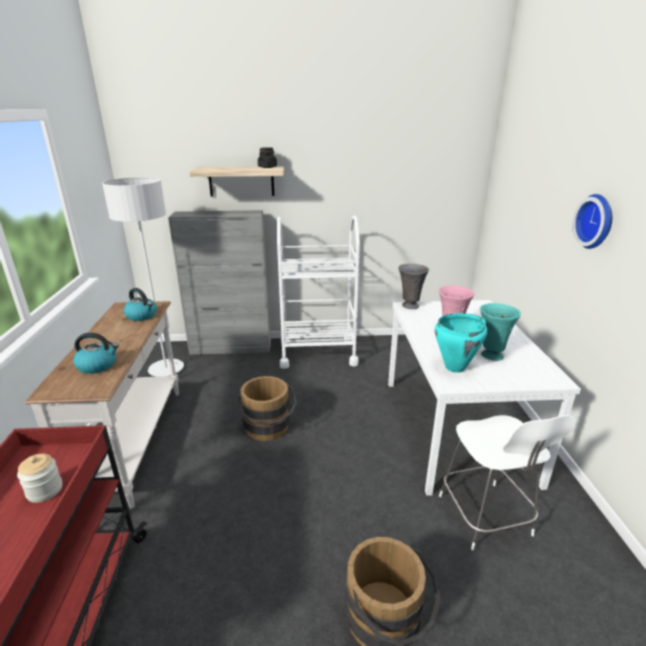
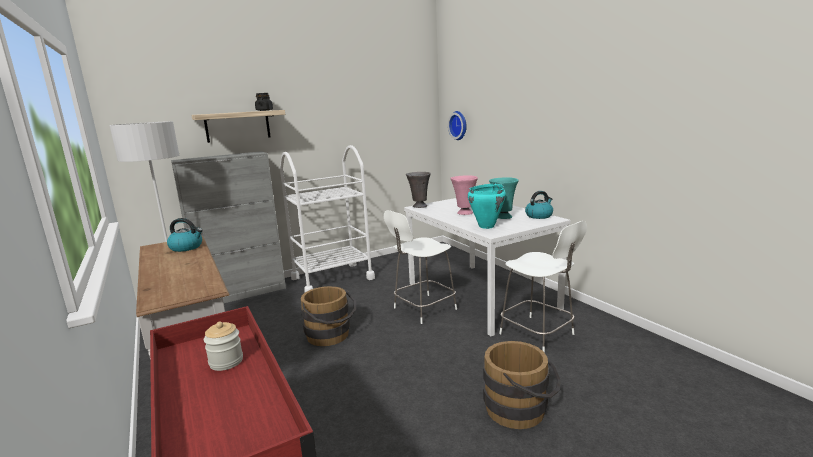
camera: 25 degrees left, 10 degrees down
(98, 365) = (186, 279): kettle -> kettle (539, 216)
(378, 426) = (423, 309): none -> white chair
(596, 221) = (541, 113): wall clock -> wall clock (459, 125)

